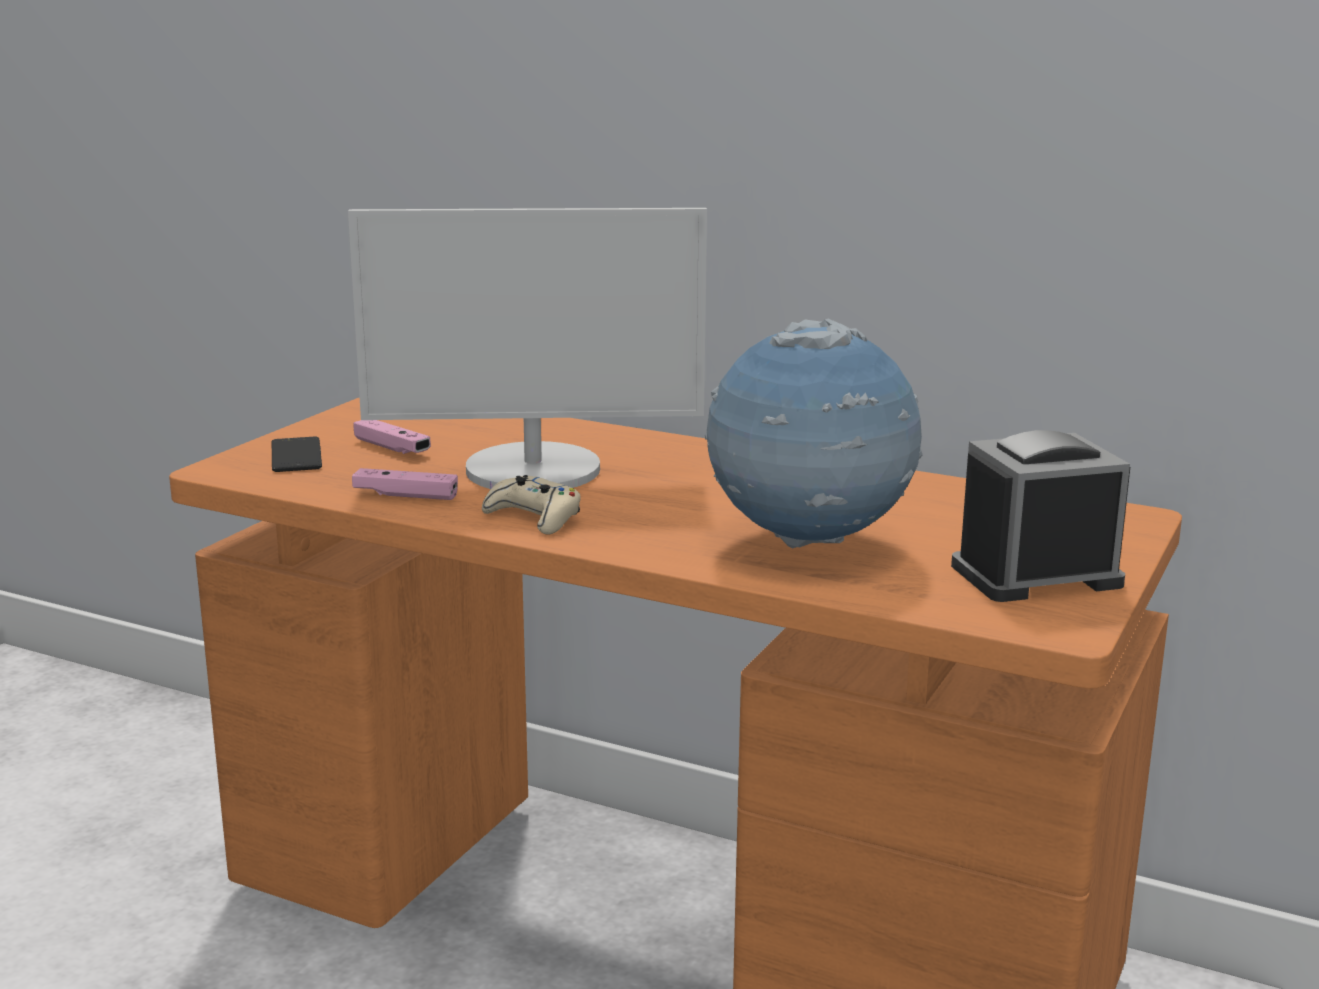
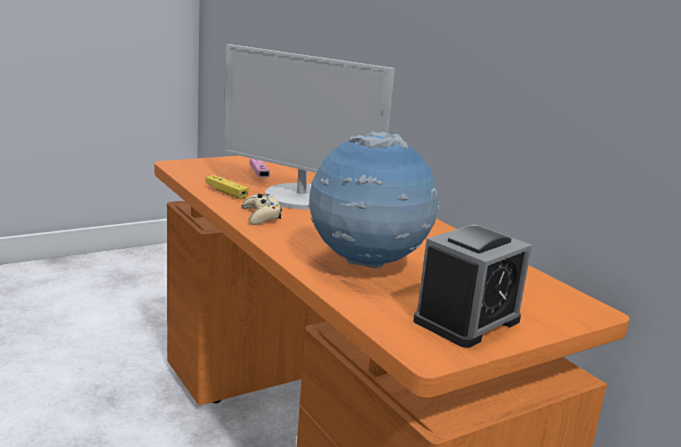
camera: 30 degrees right, 0 degrees up
(296, 456) = (215, 167): phone -> none
(405, 495) = (226, 192): pink game controller -> yellow game controller
(1036, 575) = (467, 321): alarm clock -> alarm clock turned 120 degrees clockwise

